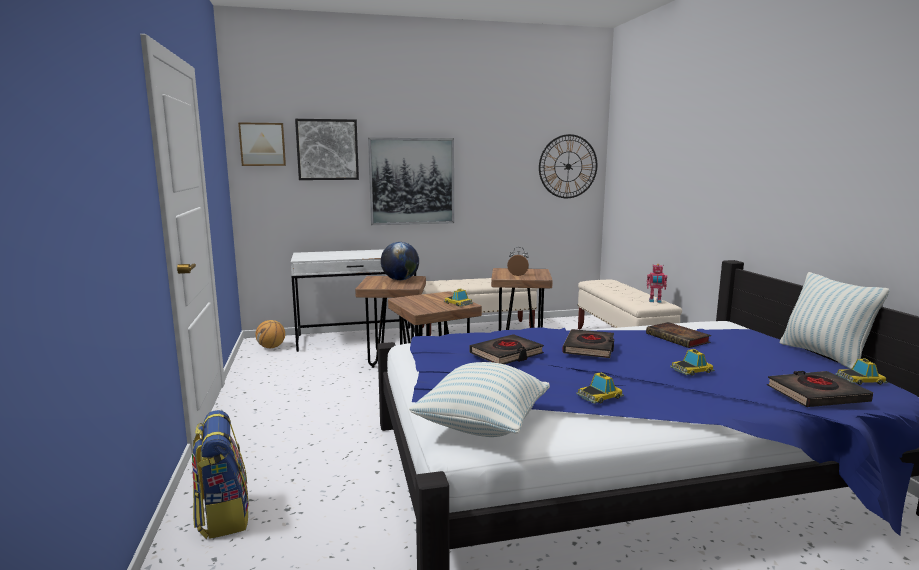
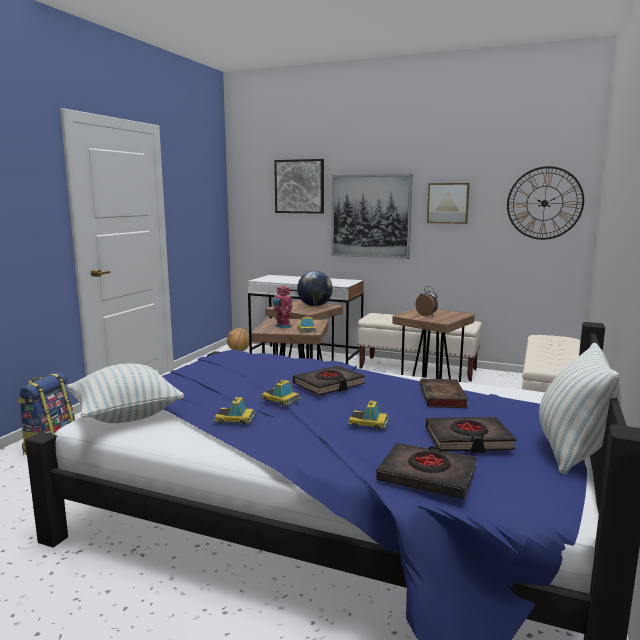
camera: 35 degrees right, 0 degrees up
(262, 144) = (251, 182): picture -> picture (448, 203)
(506, 354) = (251, 374): black book -> black book (468, 440)
(655, 301) = (563, 366): toy robot -> toy robot (282, 326)
(860, 379) = (537, 483): toy car -> toy car (280, 399)

